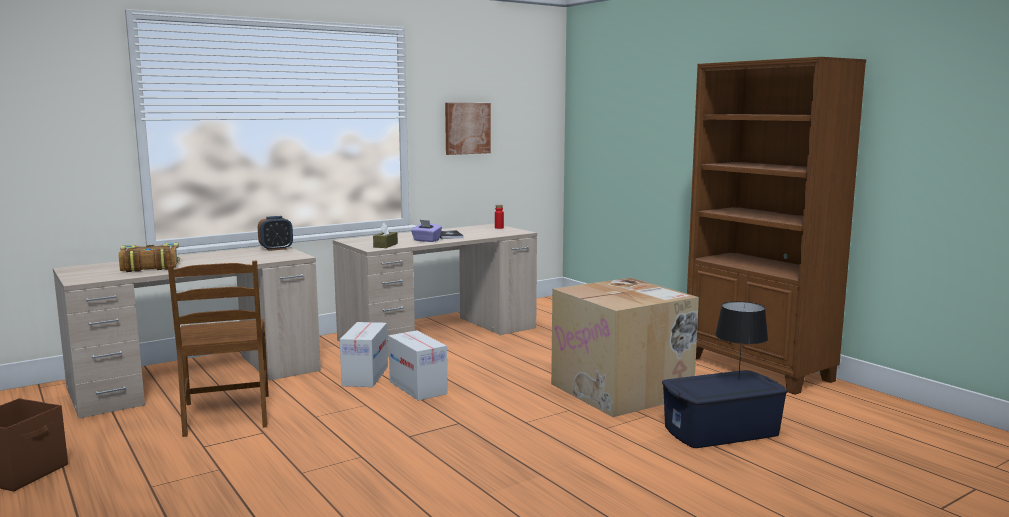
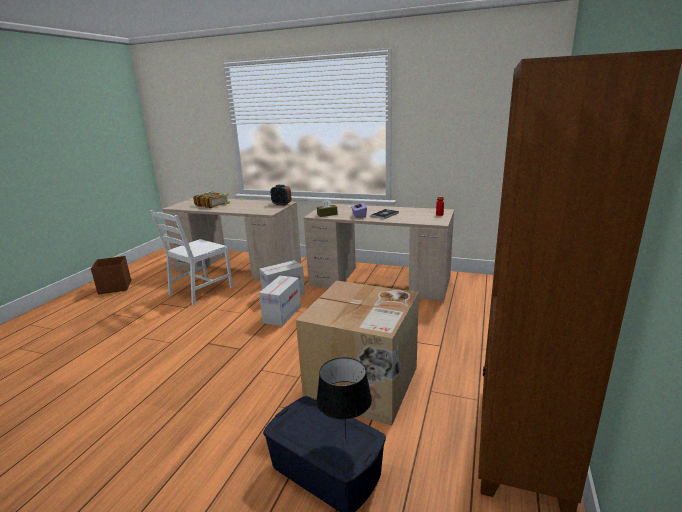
camera: 55 degrees right, 10 degrees up
(227, 415) = (200, 291): brown chair -> white chair
(467, 128) = (445, 128): picture -> none

